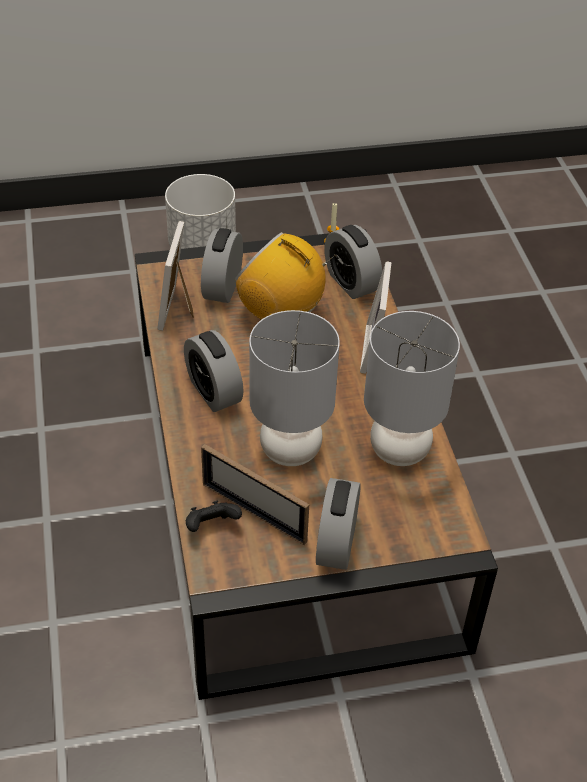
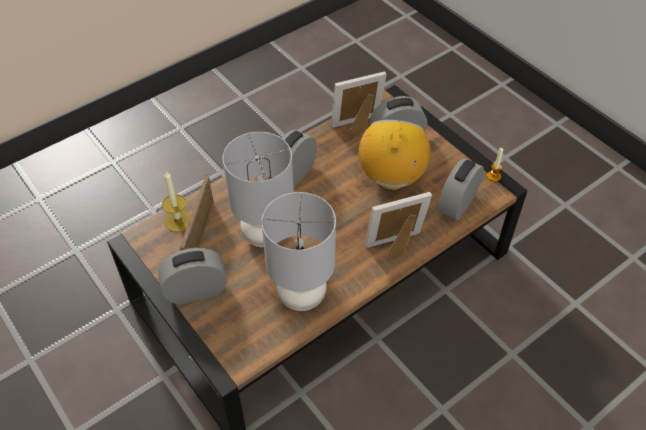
camera: 65 degrees right, 5 degrees up
(202, 246) = (505, 136): white planter -> none
(211, 526) = (178, 221): black game controller -> candle

